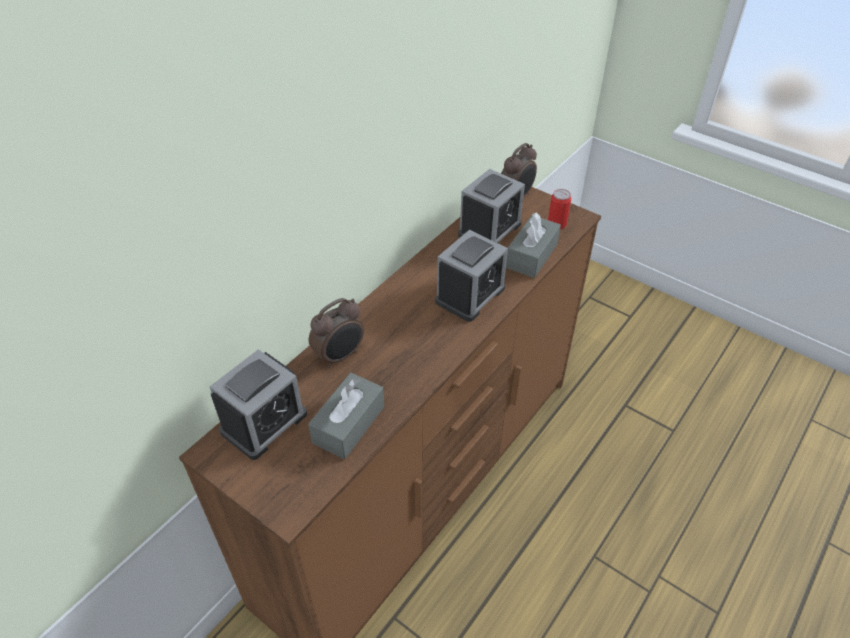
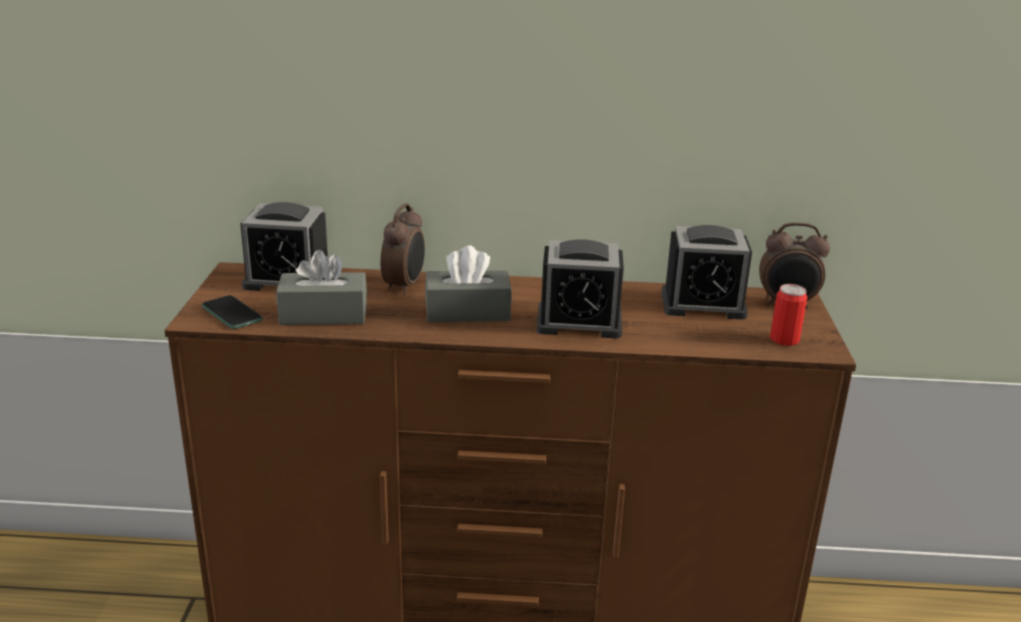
camera: 55 degrees right, 20 degrees down
(297, 484) = (232, 313): none -> phone
(340, 356) = (405, 286): alarm clock -> alarm clock turned 90 degrees counterclockwise
(531, 255) = (700, 339): grey tissue box -> grey tissue box (467, 312)

